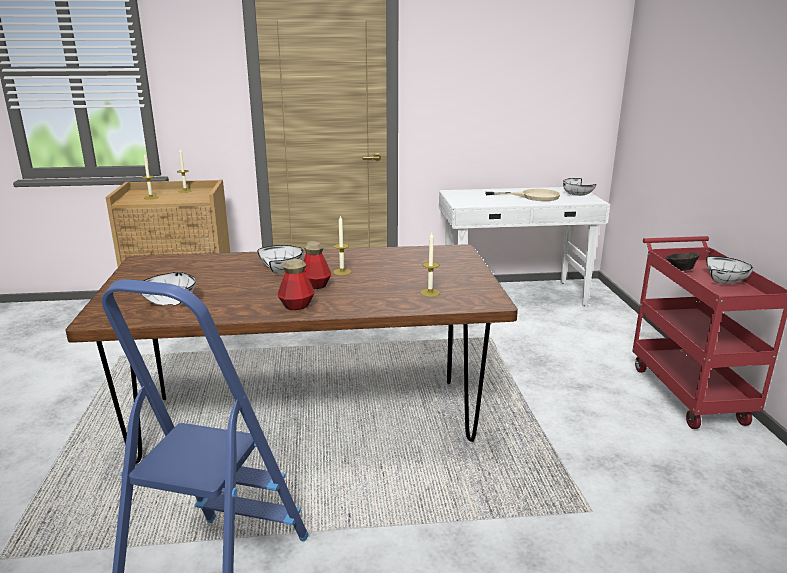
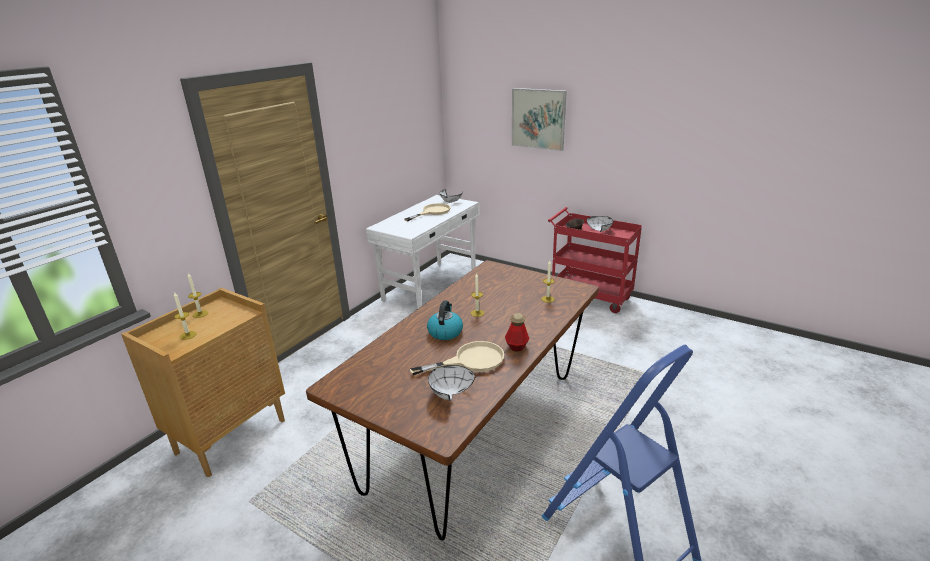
camera: 50 degrees left, 5 degrees up
(241, 294) = (470, 360): none -> beige frying pan
(283, 270) = (445, 332): white bowl -> kettle
(316, 285) = (489, 329): bottle -> none
(707, 87) = (538, 119): none -> picture

